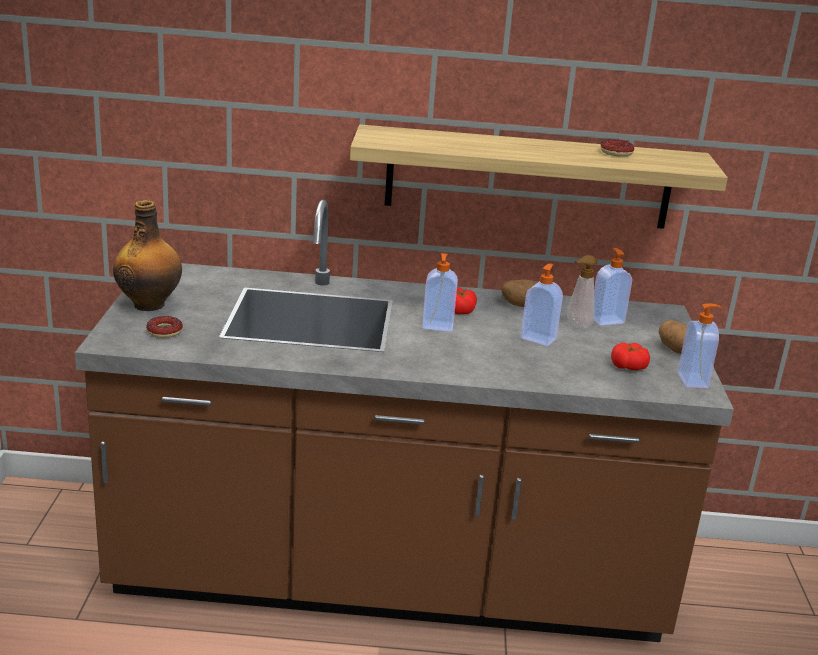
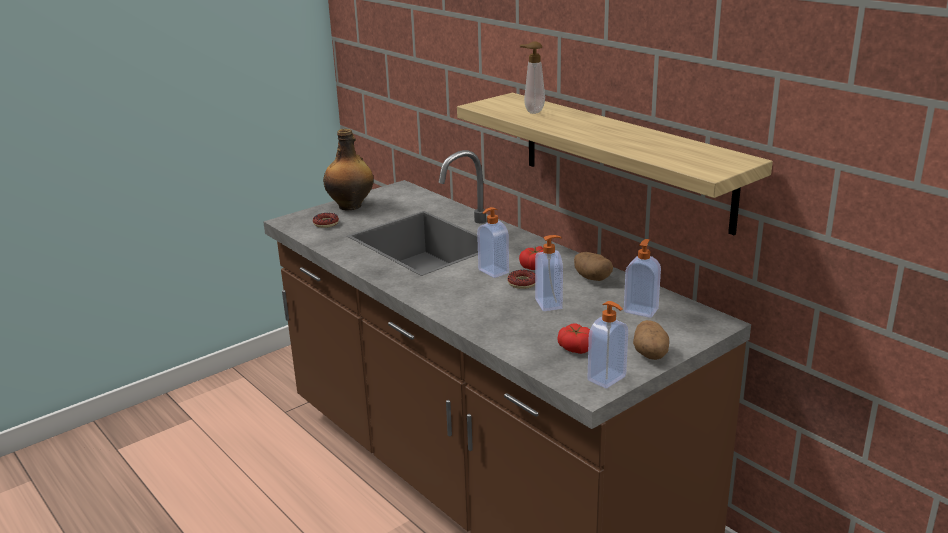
camera: 50 degrees right, 0 degrees up
(576, 327) = (601, 306): soap dispenser -> soap dispenser (532, 111)
(616, 152) = (665, 144): donut -> donut (522, 283)

